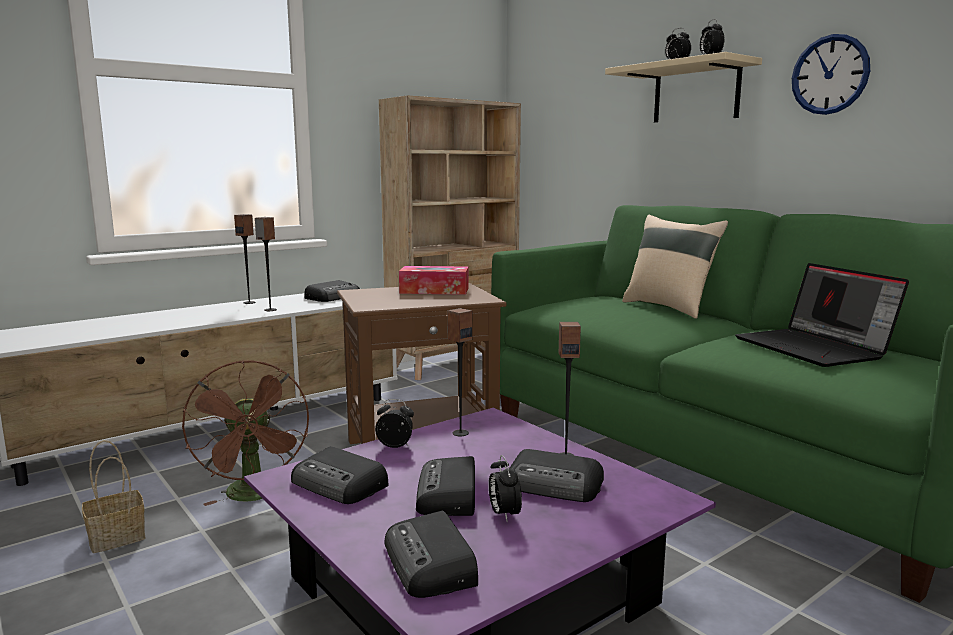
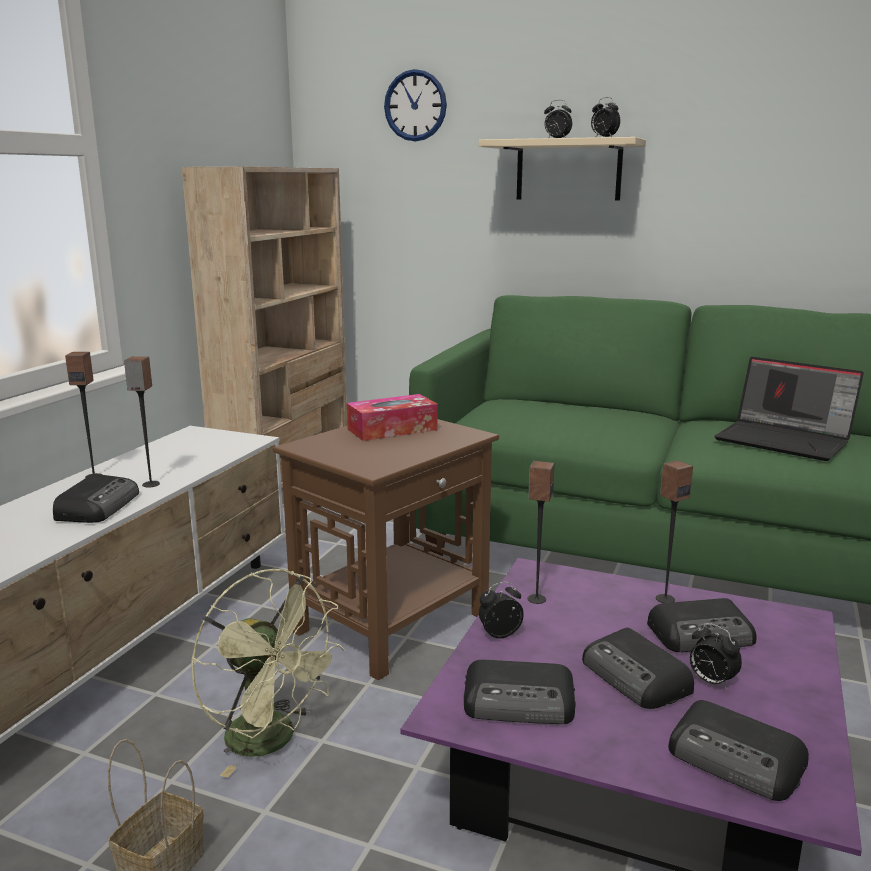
camera: 30 degrees left, 5 degrees up
(255, 496) = (272, 741): brown fan -> green fan
(334, 297) = (196, 447): radio -> radio (98, 506)
(669, 308) = (596, 408): beige pillow -> none
(830, 75) = (718, 163): wall clock -> wall clock (415, 105)

